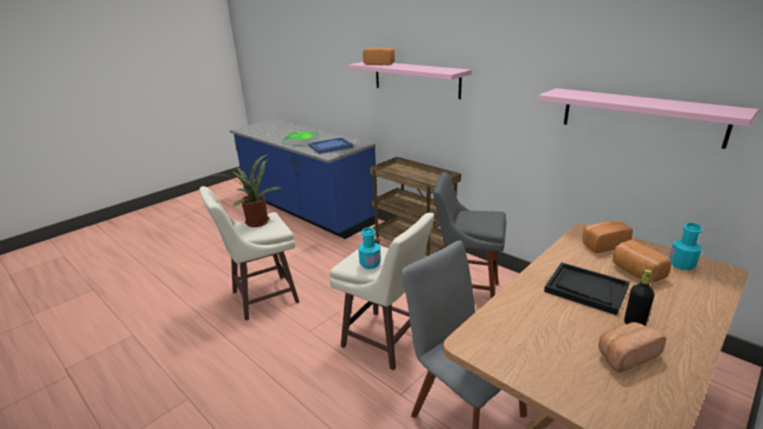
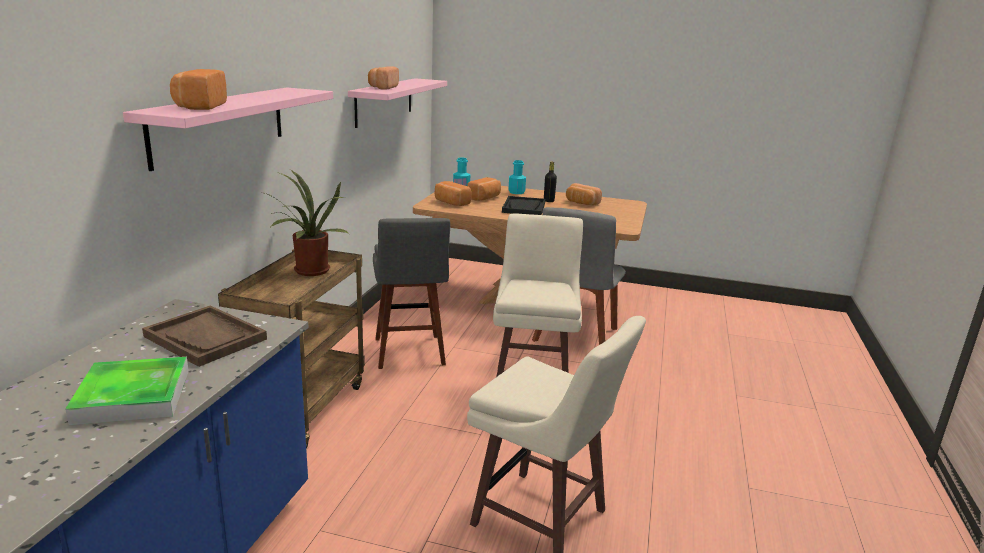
camera: 120 degrees left, 5 degrees down
(256, 221) = (529, 391): potted plant -> potted plant (309, 272)
(331, 147) = (206, 338): blue tray -> brown tray
(370, 264) = (550, 288): turquoise bottle -> turquoise bottle (516, 192)
(590, 94) = (382, 88): none -> bread

